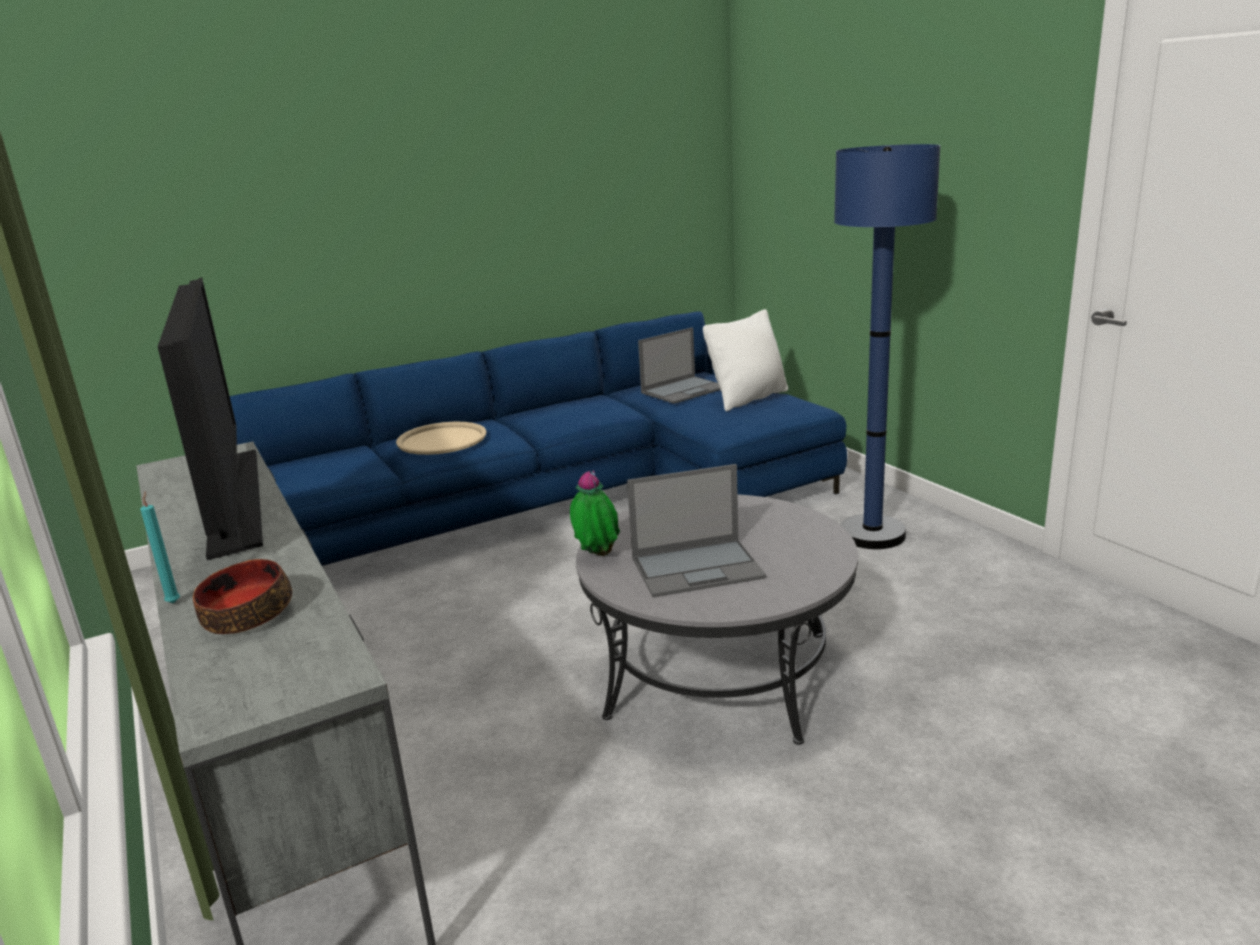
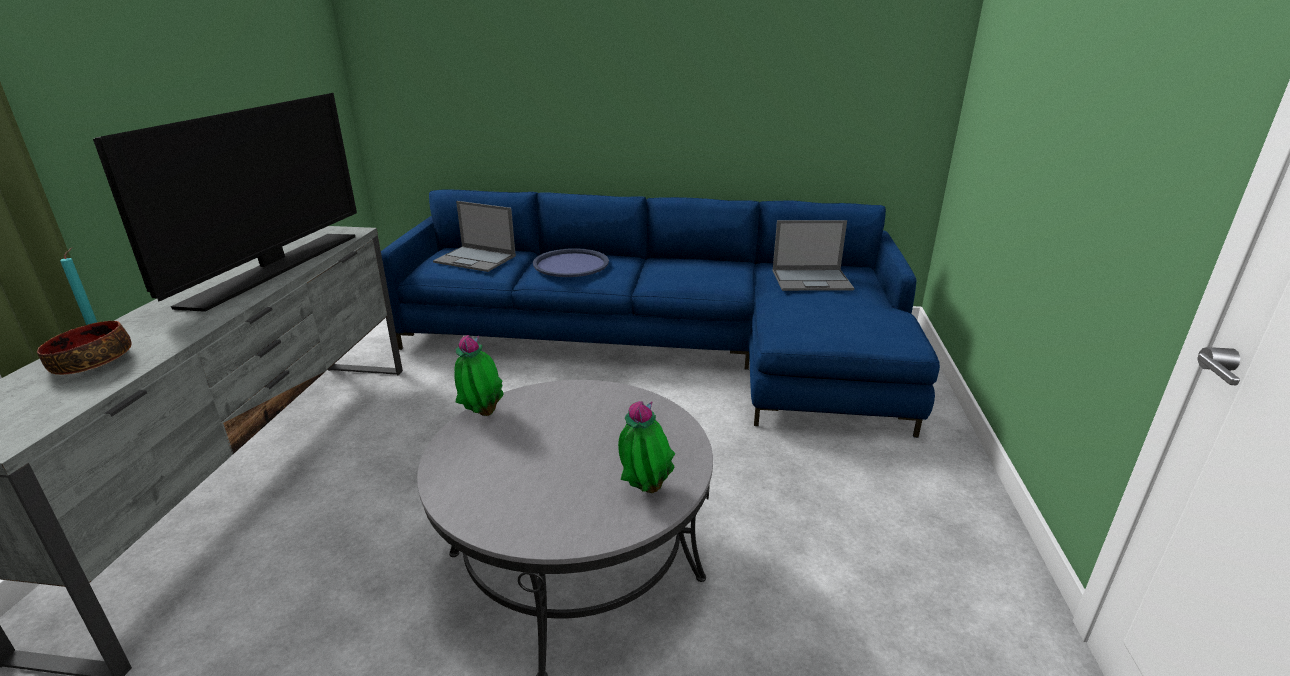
camera: 35 degrees right, 5 degrees up
(442, 440) = (571, 264): beige tray -> blue tray
(698, 567) = (524, 465): laptop -> laptop (476, 259)
(748, 399) = (857, 308): white pillow -> none
(808, 543) = (644, 489): none -> potted plant
(872, 534) = (894, 498): blue floor lamp -> none

